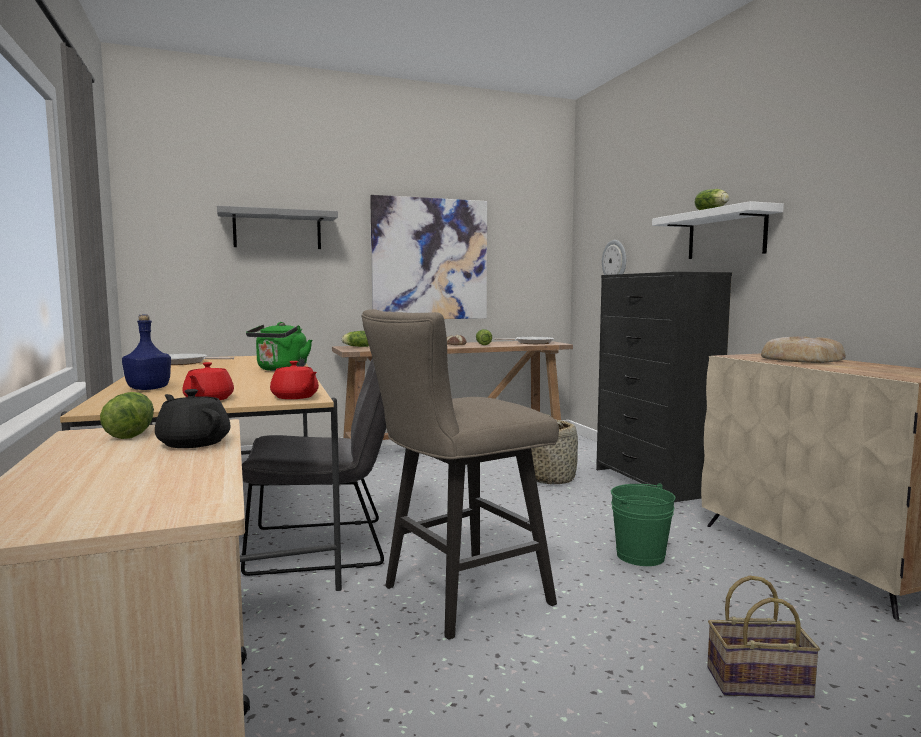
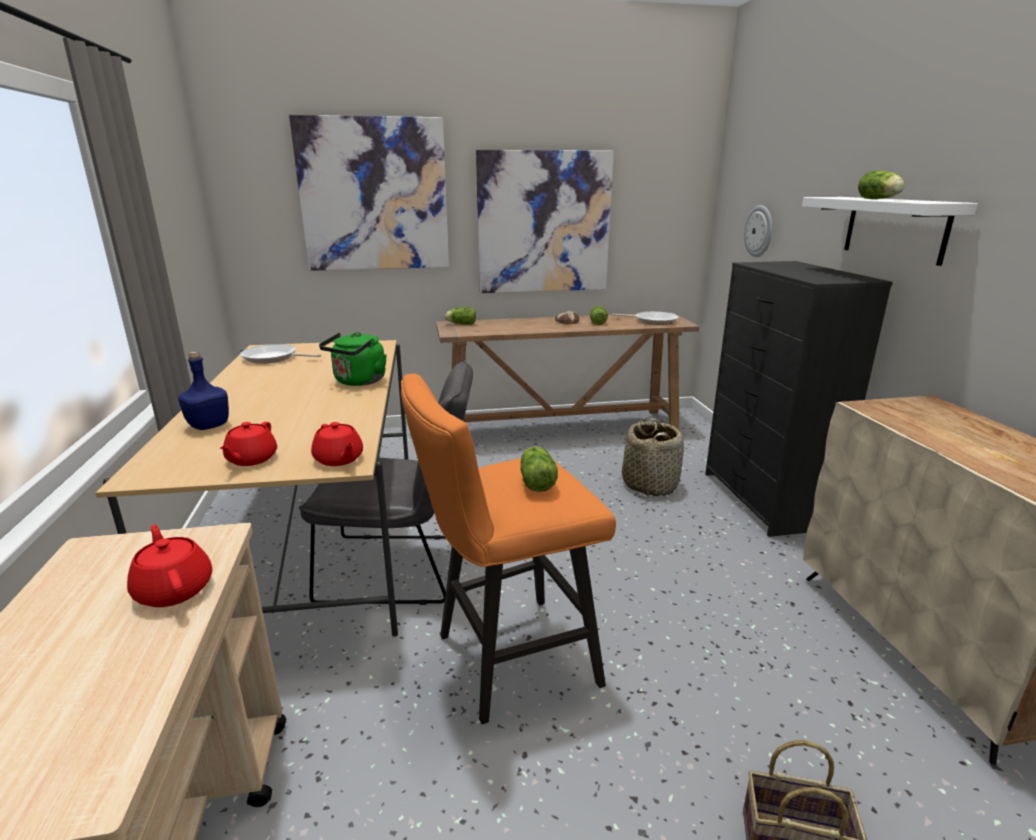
camera: 10 degrees right, 15 degrees up
(132, 432) = (131, 552): lettuce -> lettuce (536, 480)
(193, 443) = (174, 589): black teapot -> red teapot
(277, 230) = (374, 195): grey shelf -> picture
(456, 597) = (505, 661): beige stool -> orange stool
(640, 556) = (717, 620): green bucket -> none
(801, 359) = (951, 425): bread -> none

